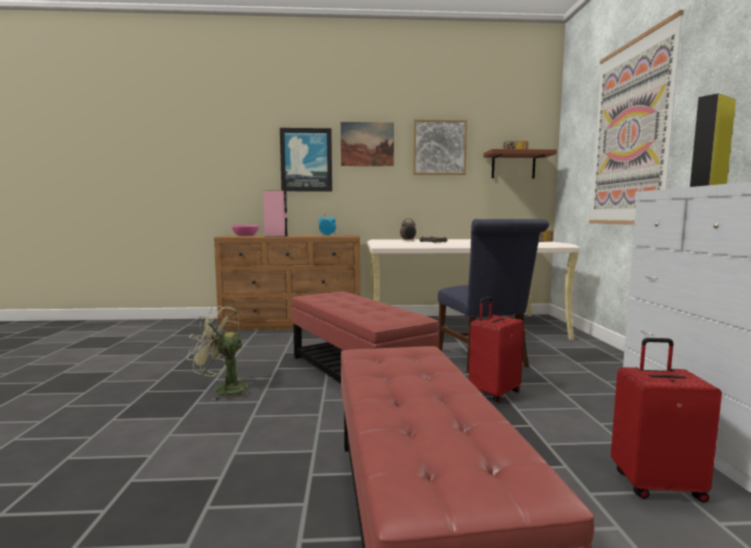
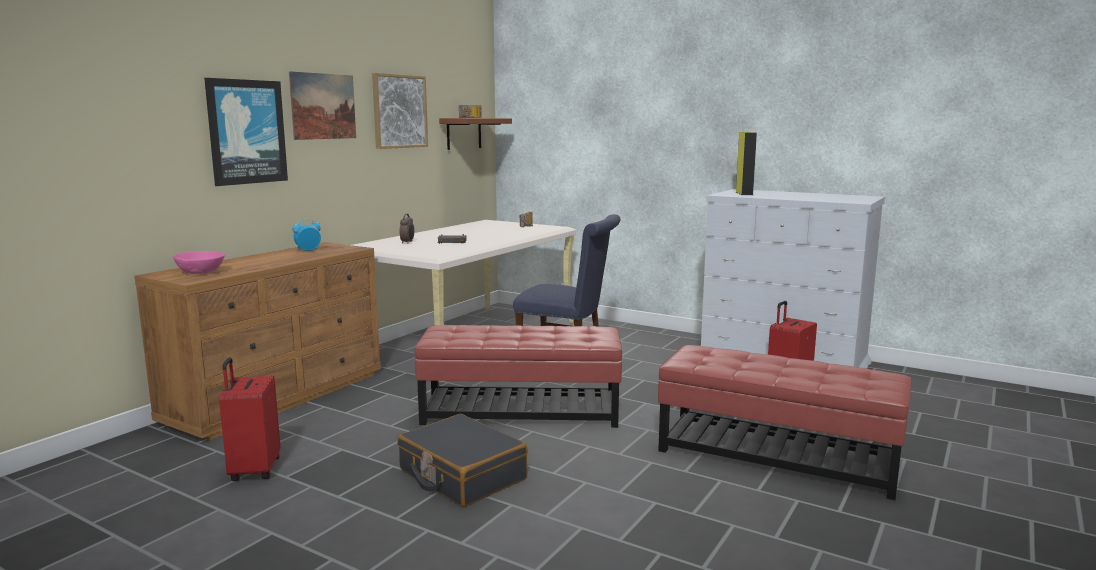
camera: 55 degrees left, 5 degrees up
(223, 389) = (461, 475): green fan -> black suitcase
(276, 236) = (261, 265): pink speaker -> none
(493, 393) = (634, 381): red suitcase -> red suitcase (254, 470)
(630, 134) = (612, 121): picture -> none

